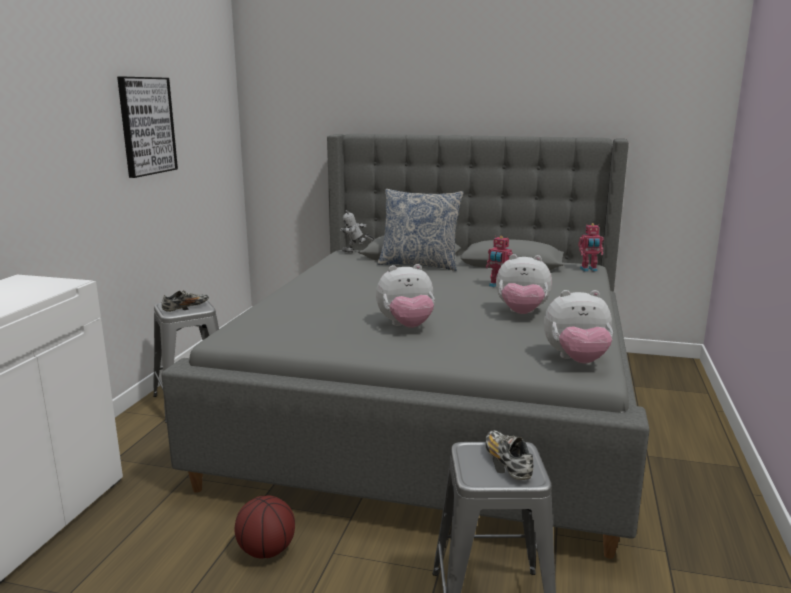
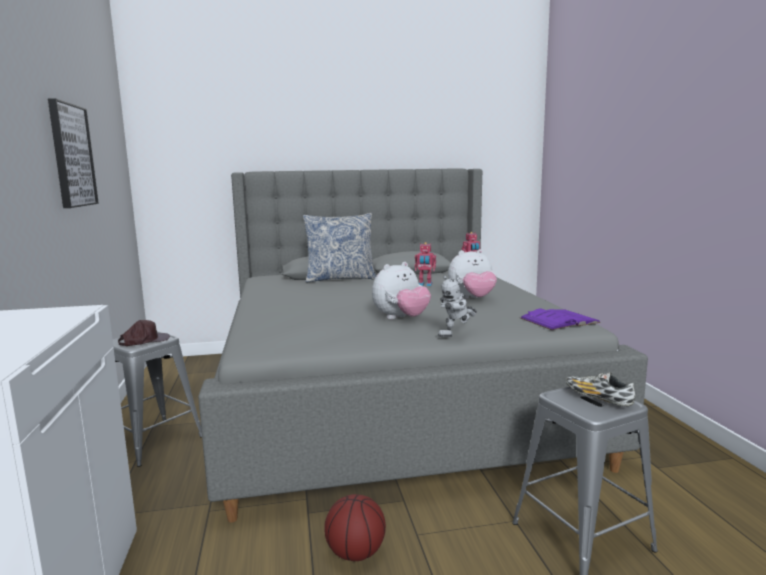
camera: 25 degrees left, 5 degrees down
(185, 308) = (144, 340): shoe -> brown cap
(356, 252) = (272, 276): toy robot -> toy robot (456, 336)
(576, 360) = (559, 320): plush toy -> purple book

